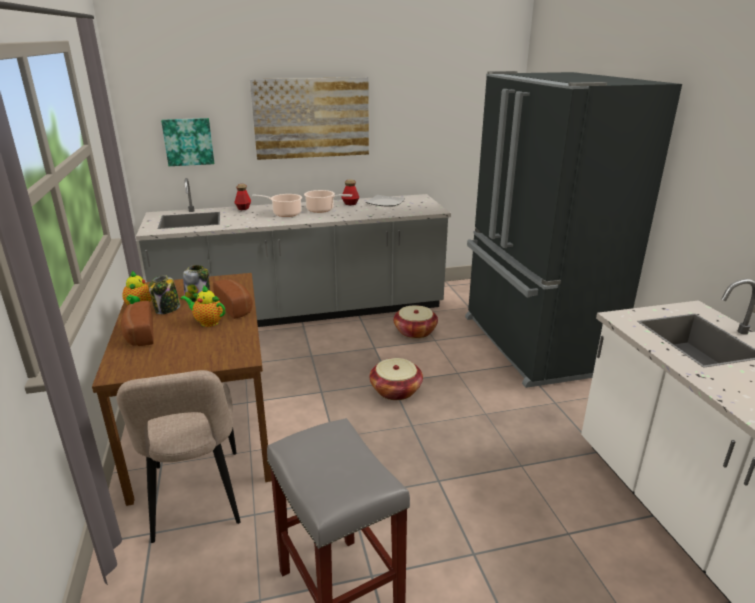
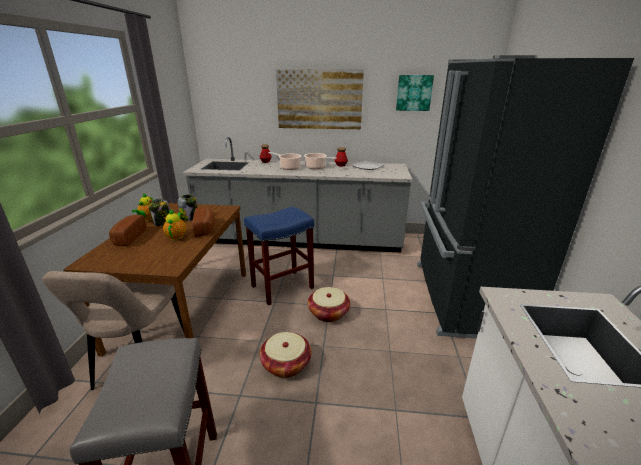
camera: 20 degrees right, 0 degrees up
(188, 141) = (234, 112): picture -> picture (414, 93)
(207, 322) = (177, 236): teapot -> teapot turned 45 degrees clockwise
(319, 373) = (282, 287): none -> blue stool
(415, 331) = (371, 268): basket -> basket (286, 364)

